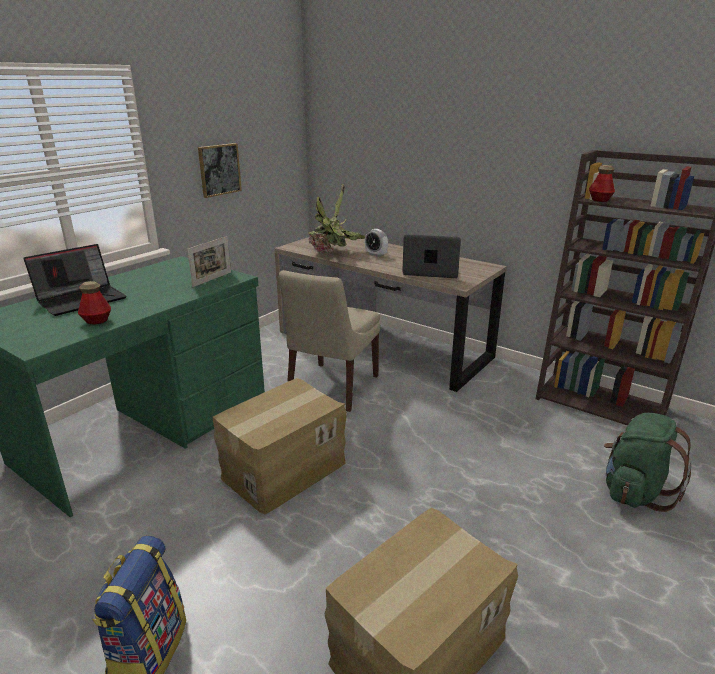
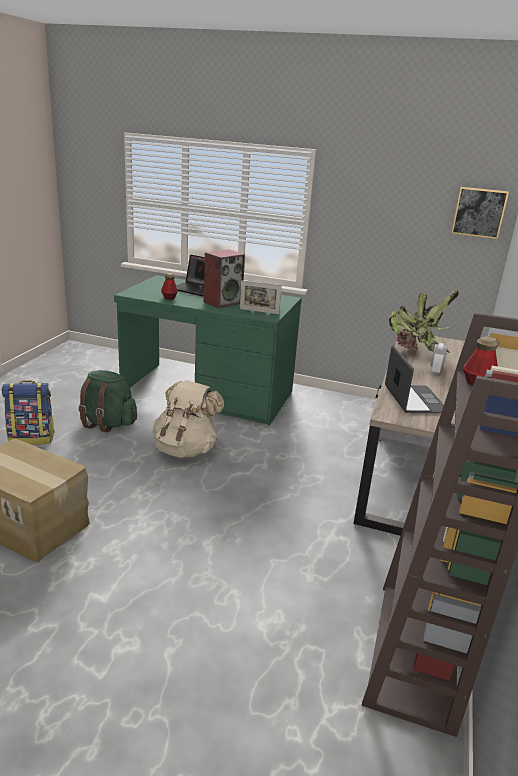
camera: 70 degrees right, 0 degrees up
(157, 292) = (223, 302): none -> speaker
(219, 170) = (378, 245): picture -> picture (479, 212)
(283, 469) = (186, 449): cardboard box -> beige backpack
(332, 388) = (309, 452): beige chair -> none
(634, 491) = (231, 663): green backpack -> green backpack (107, 423)

